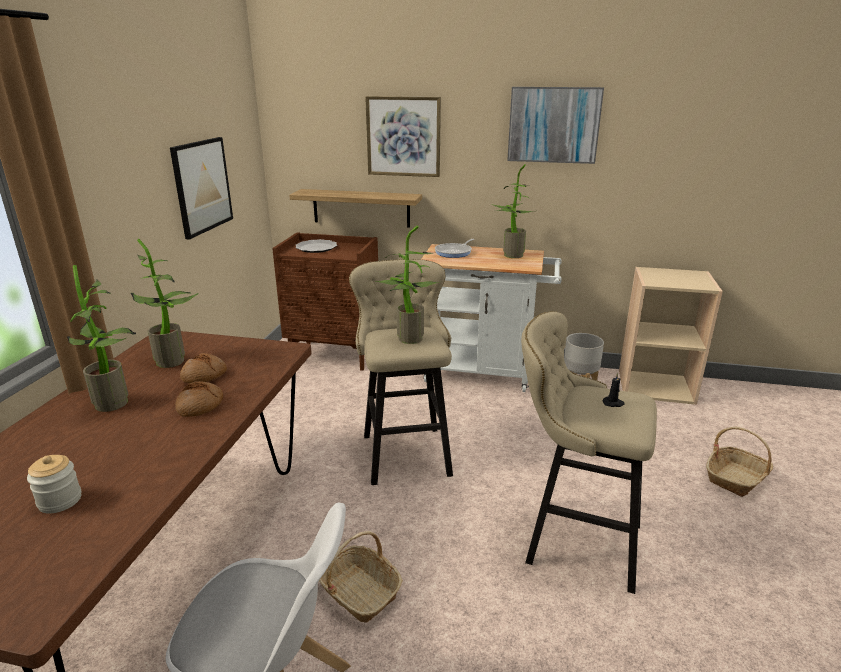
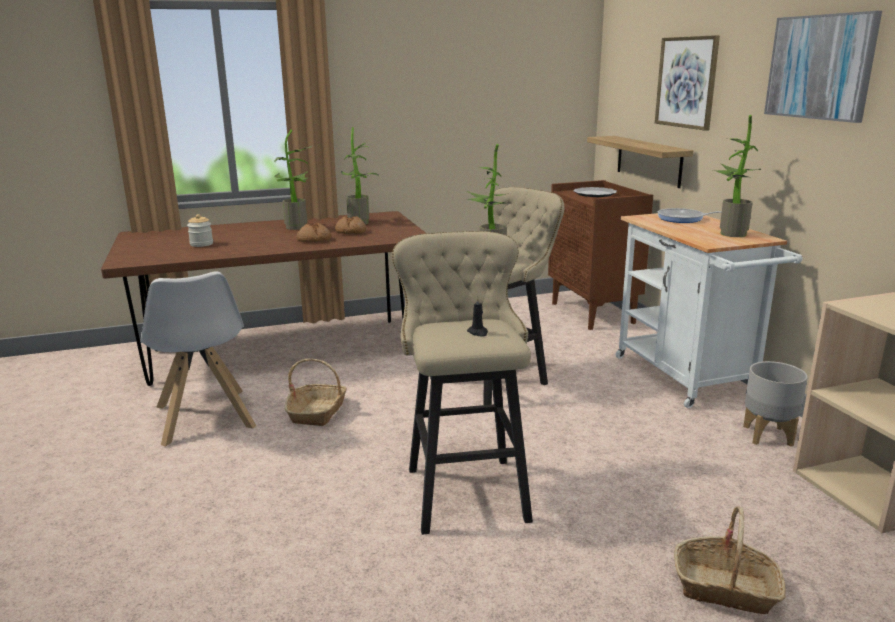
camera: 60 degrees right, 5 degrees down
(202, 186) = (489, 113): picture -> none

